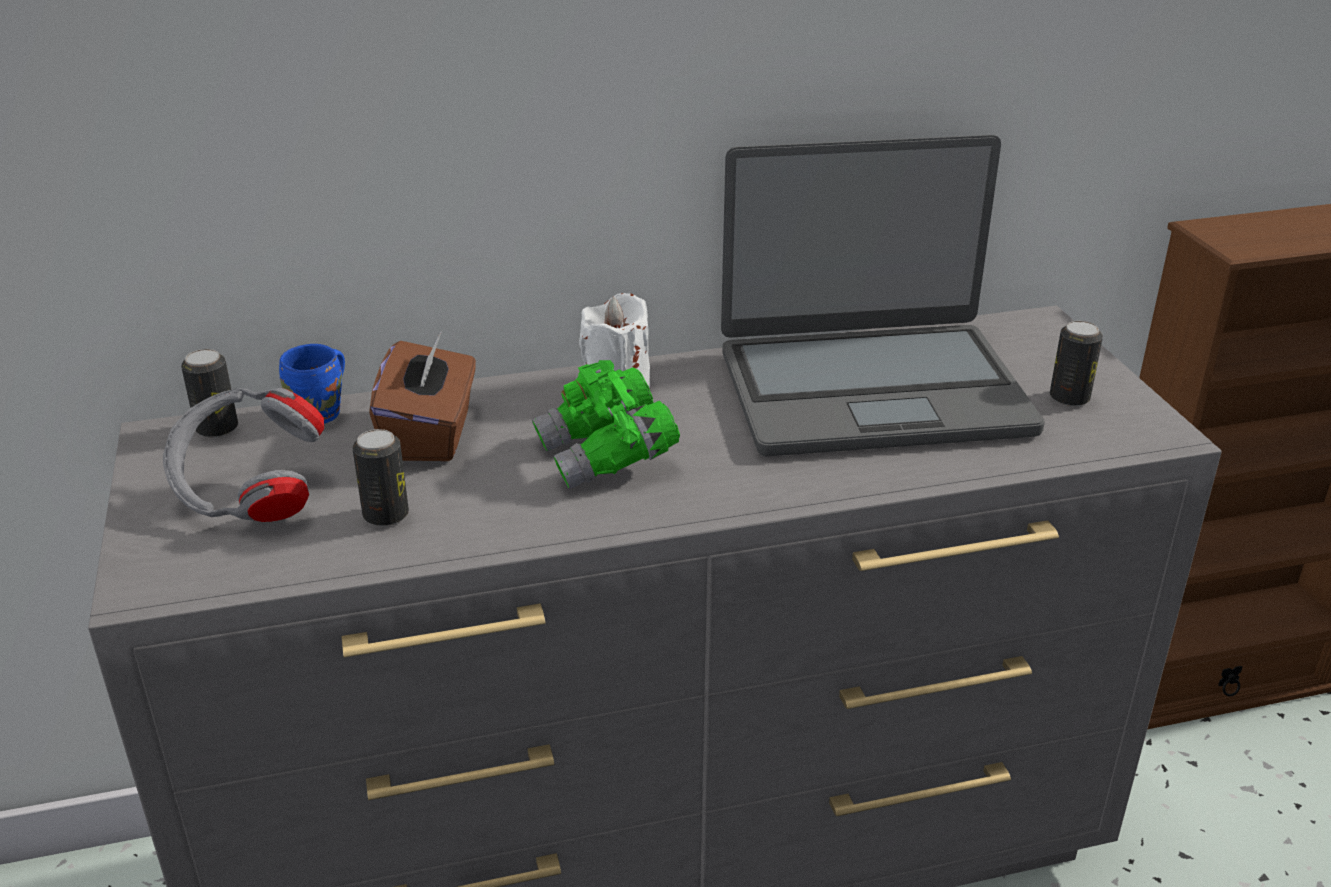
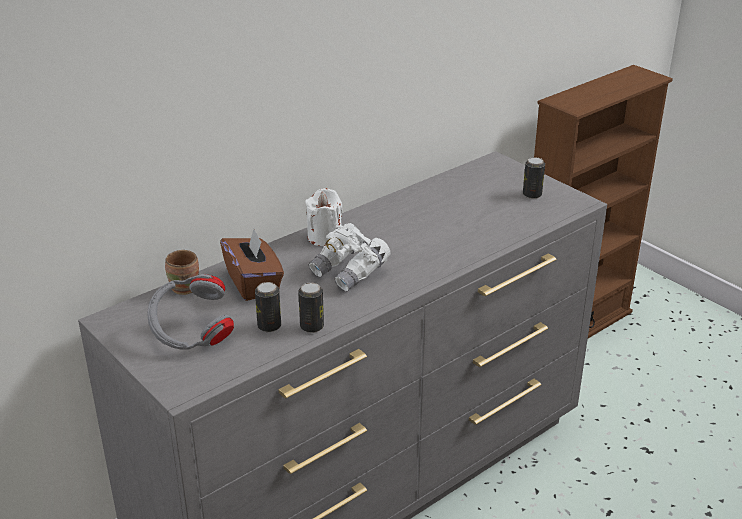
camera: 25 degrees left, 0 degrees up
(217, 428) = (137, 309): can -> can (312, 326)
(322, 414) = (186, 287): blue mug -> brown mug
(607, 457) = (350, 272): green binoculars -> white binoculars
(872, 390) = (445, 211): laptop -> none

